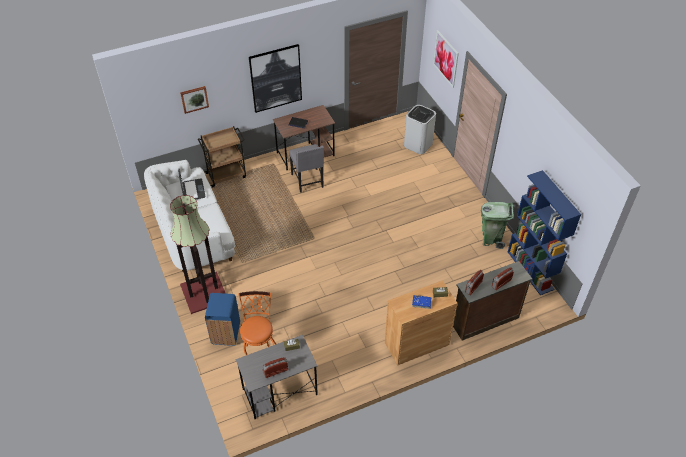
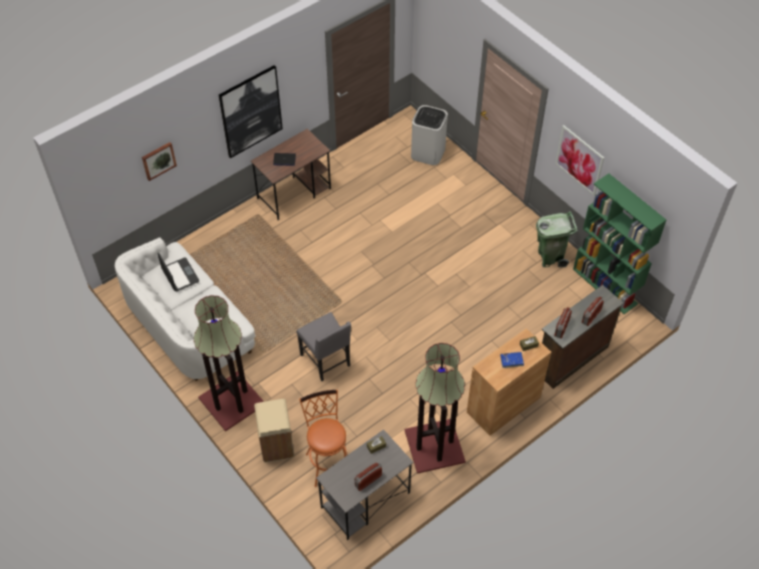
camera: 15 degrees left, 5 degrees up
(225, 333) = (276, 446): blue trash can -> beige trash can
(227, 175) = (204, 242): brown cart -> none
(308, 181) = (309, 229): grey chair -> grey chair (326, 361)
(349, 363) = (434, 447): none -> floor lamp
(445, 58) = (452, 47): picture -> picture (579, 160)
(531, 270) = (605, 286): blue bookcase -> green bookcase

